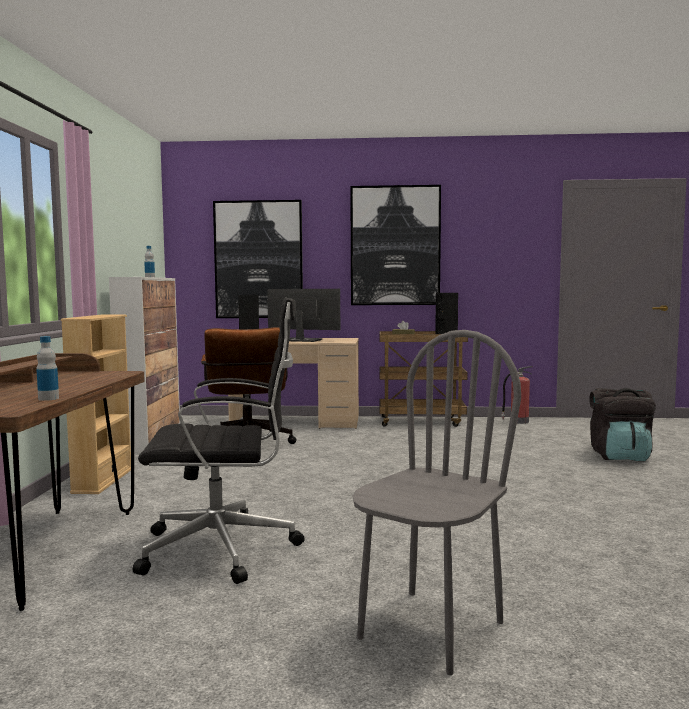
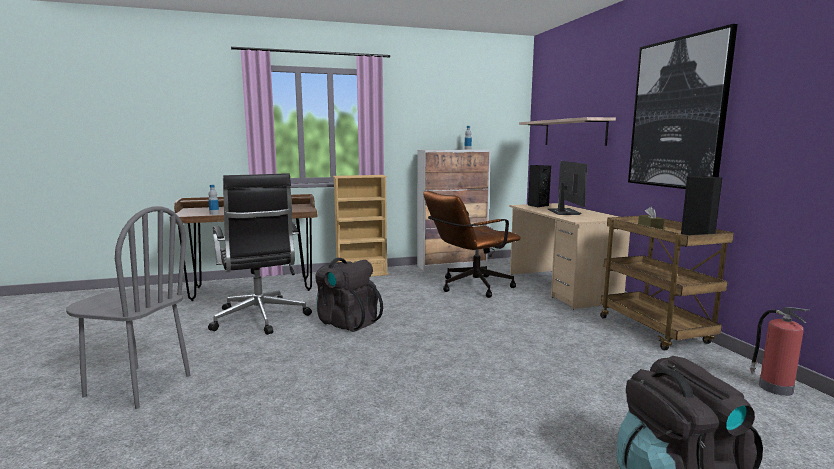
camera: 70 degrees right, 5 degrees up
(258, 259) = (574, 132): picture -> shelf
(299, 502) = (346, 322): none -> black backpack

